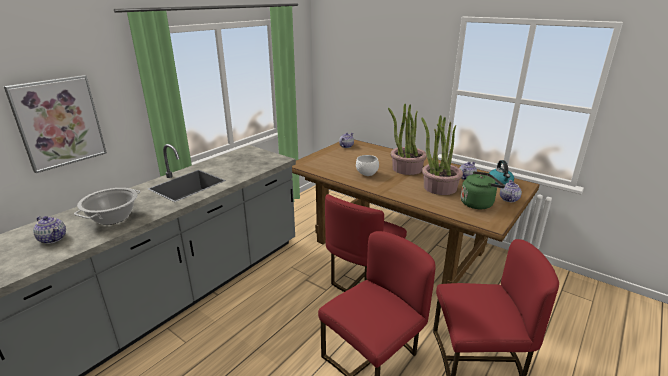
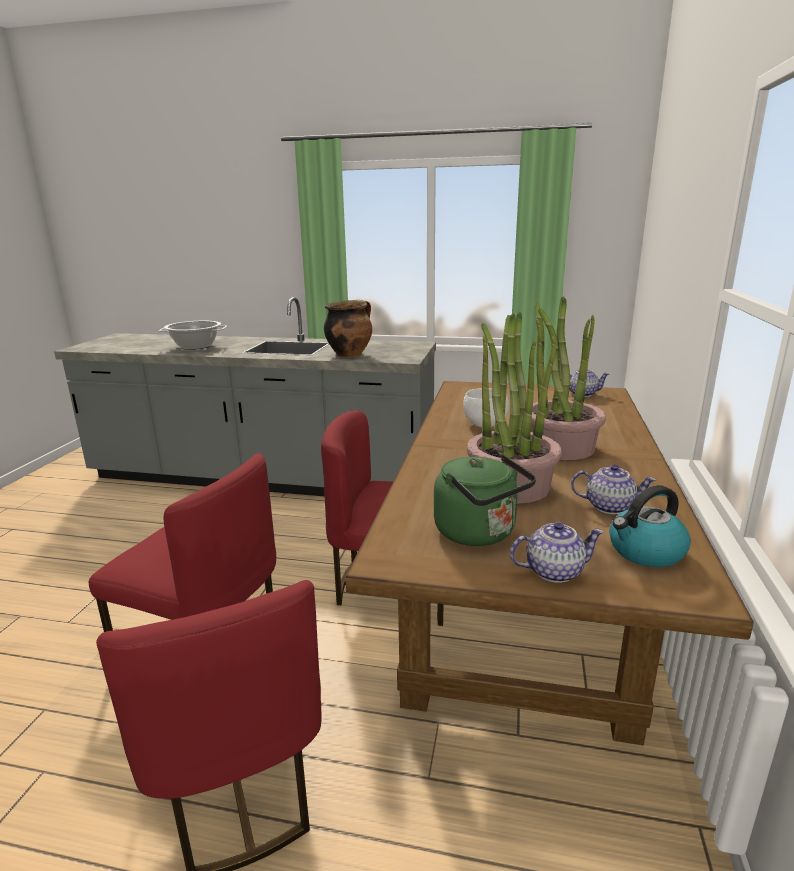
camera: 65 degrees right, 5 degrees down
(53, 238) = (151, 344): teapot -> none
(59, 122) = (230, 253): picture -> none
(244, 170) = (349, 354): none -> cooking pot

